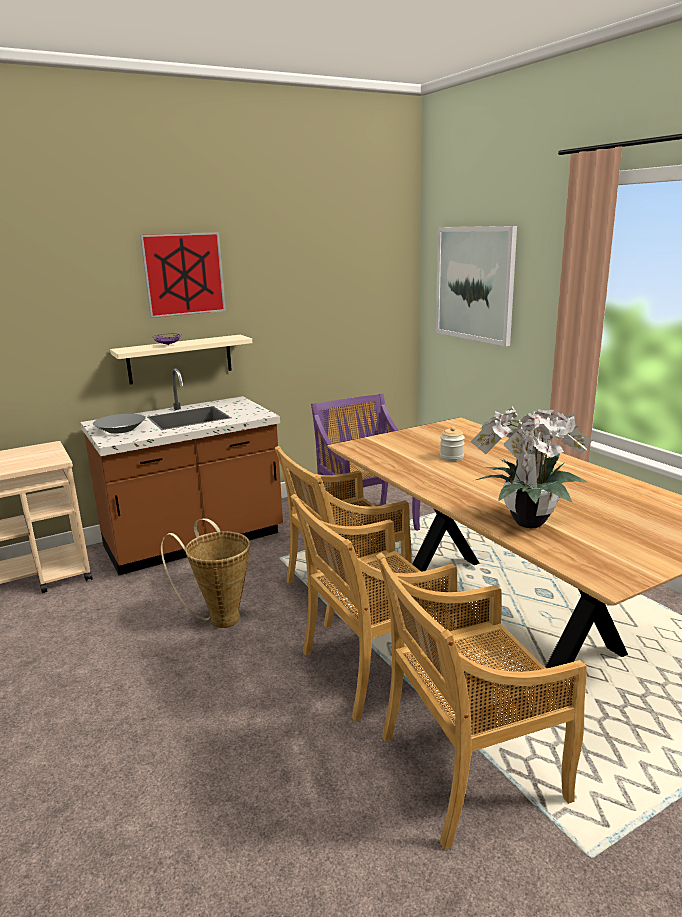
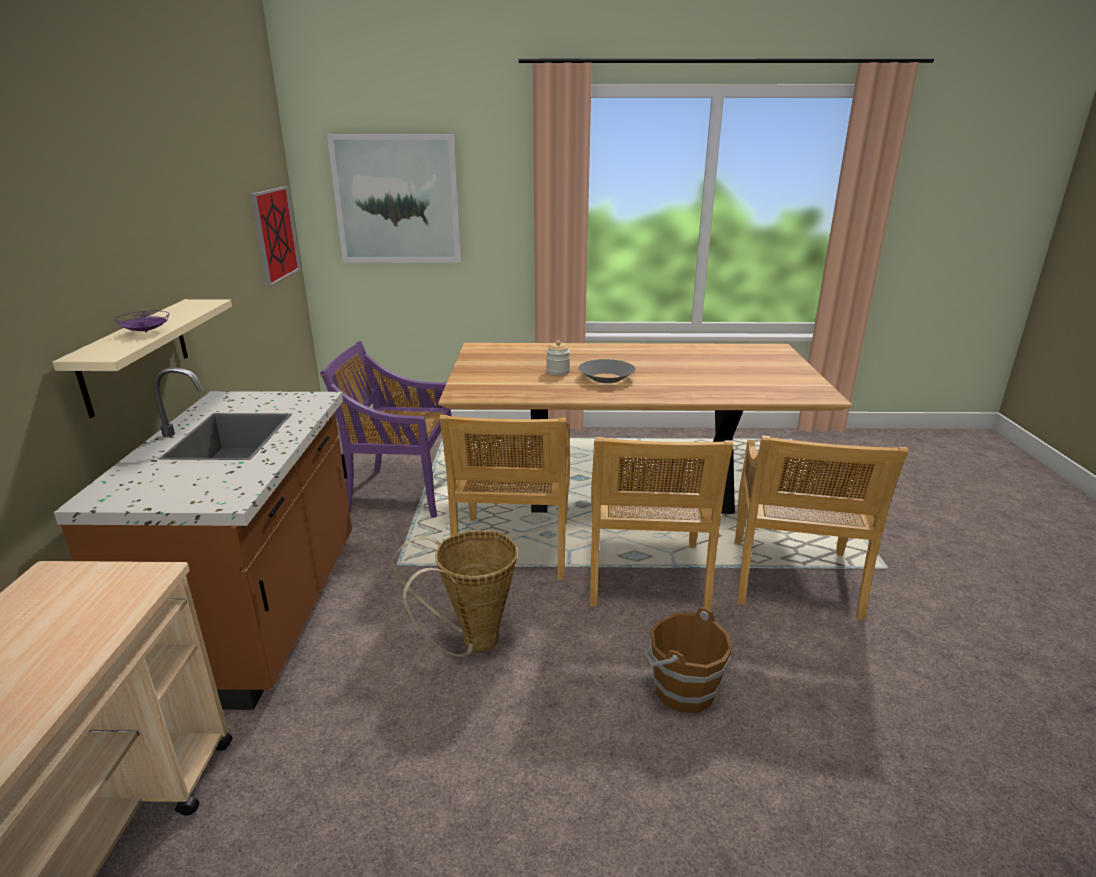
camera: 60 degrees left, 5 degrees up
(120, 429) = (182, 485): grey bowl -> grey bowl (606, 378)
(184, 274) = (112, 209): picture -> picture (275, 234)
(233, 734) = (682, 689): none -> brown bucket
(525, 522) = (716, 389): potted plant -> none

